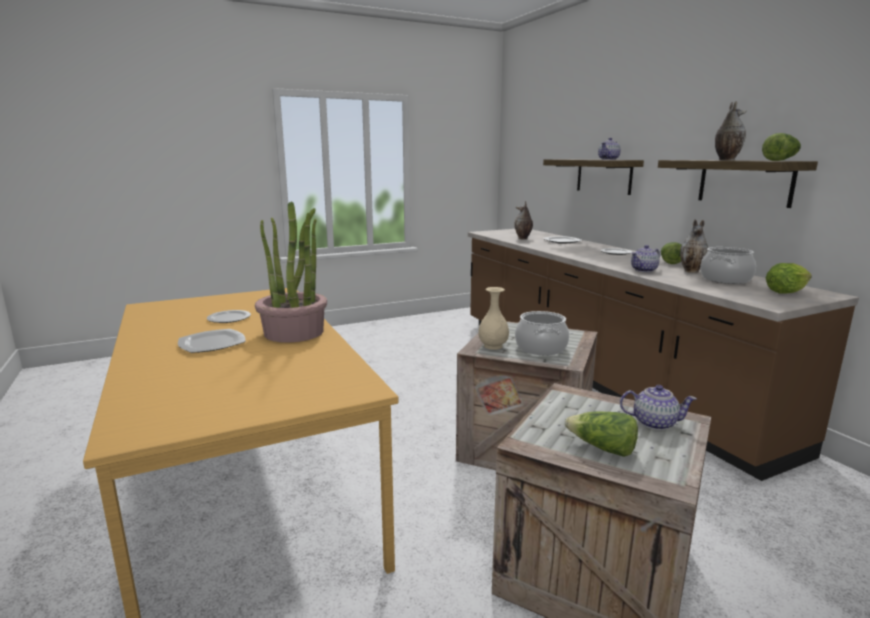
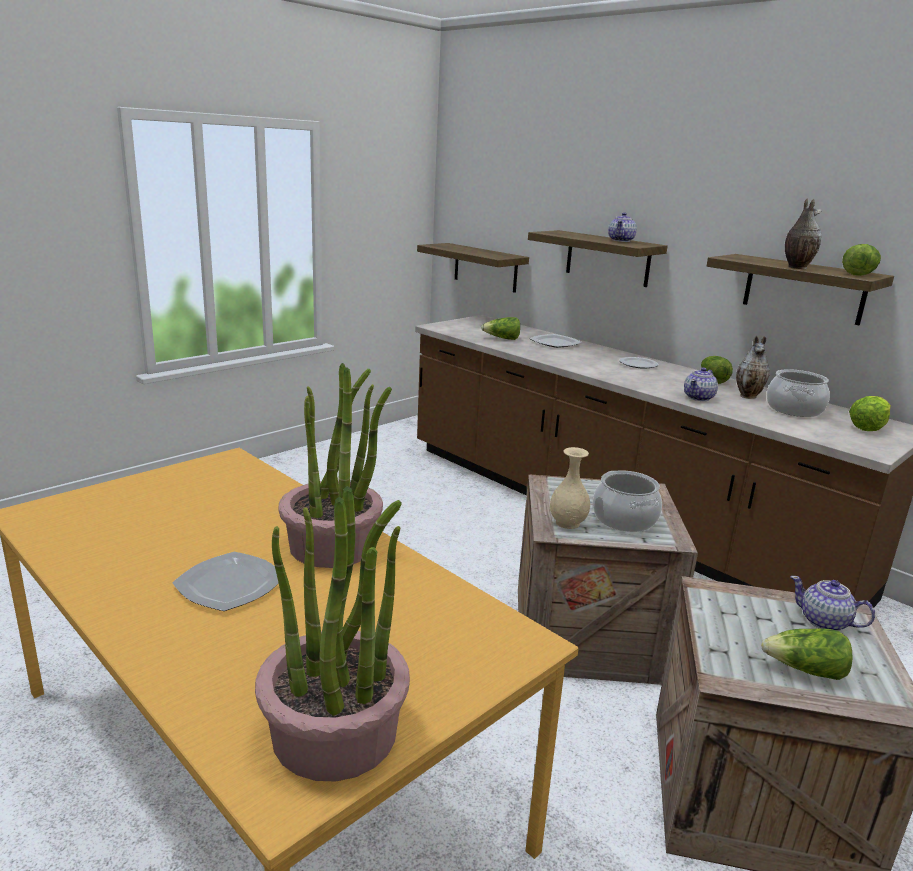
camera: 20 degrees left, 5 degrees up
(188, 414) = (335, 734): none -> potted plant
(230, 318) = (204, 527): plate -> none
(523, 238) = (502, 339): vase -> lettuce
(528, 193) = (485, 267): none -> shelf
(654, 423) = (824, 622): teapot -> teapot turned 135 degrees counterclockwise

